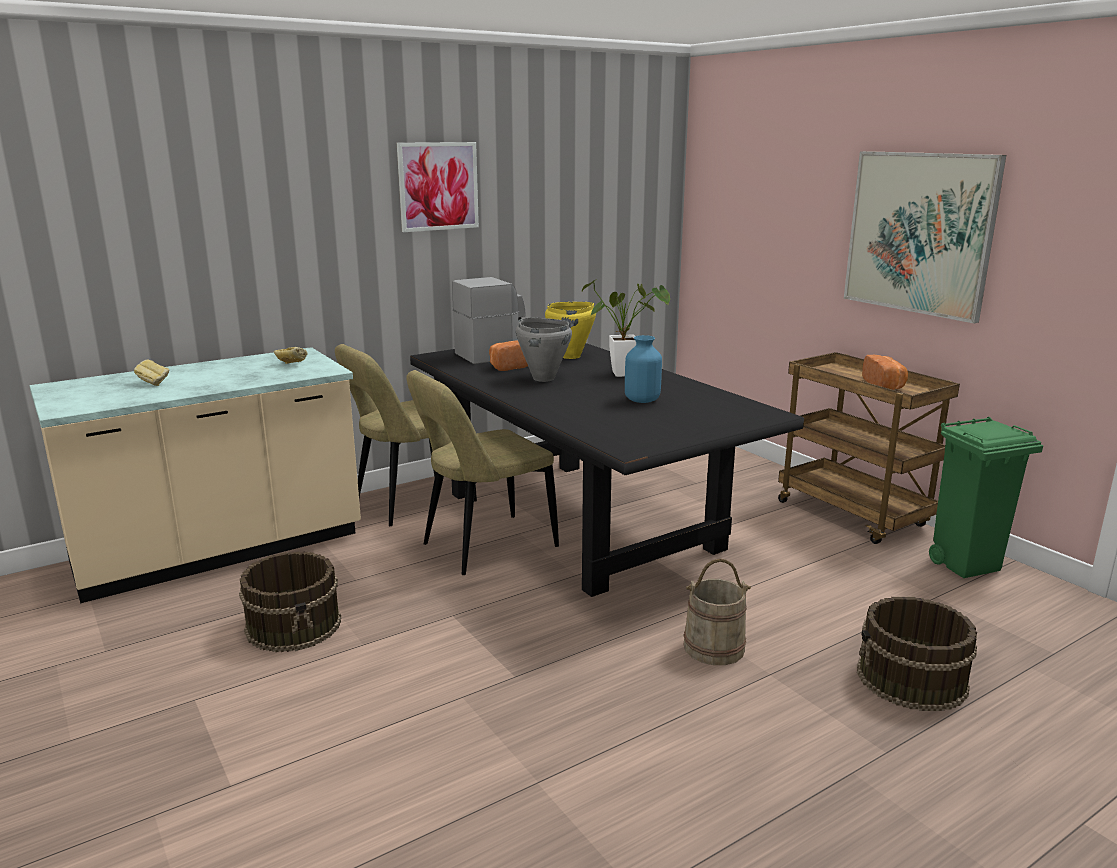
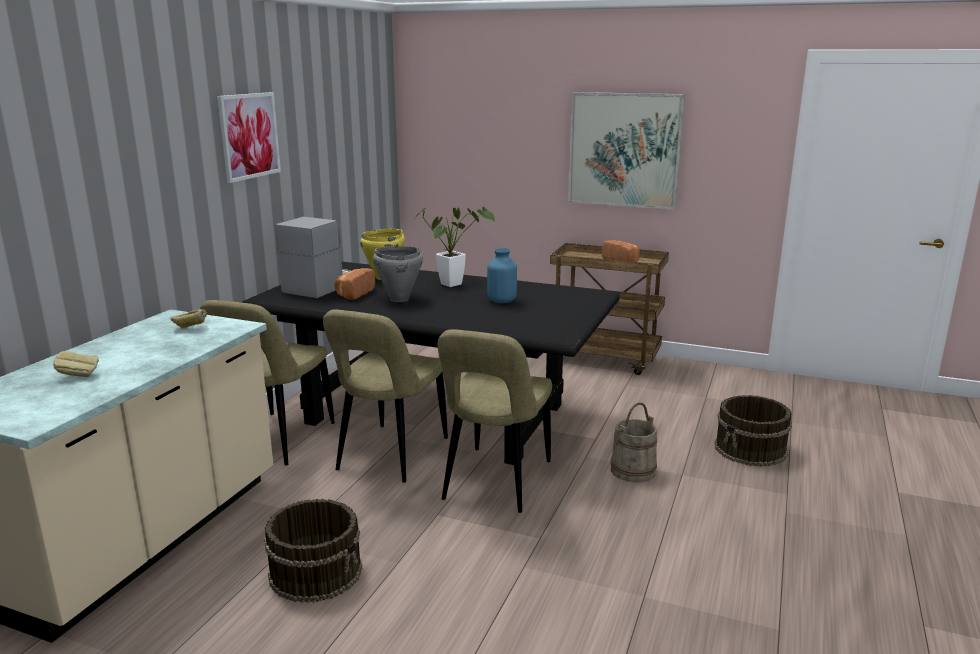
camera: 35 degrees left, 0 degrees up
(545, 606) = (495, 483): none -> beige chair
(966, 565) = (698, 373): green trash can -> none

